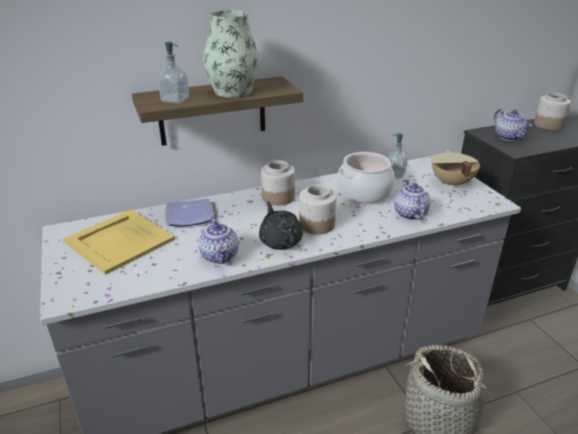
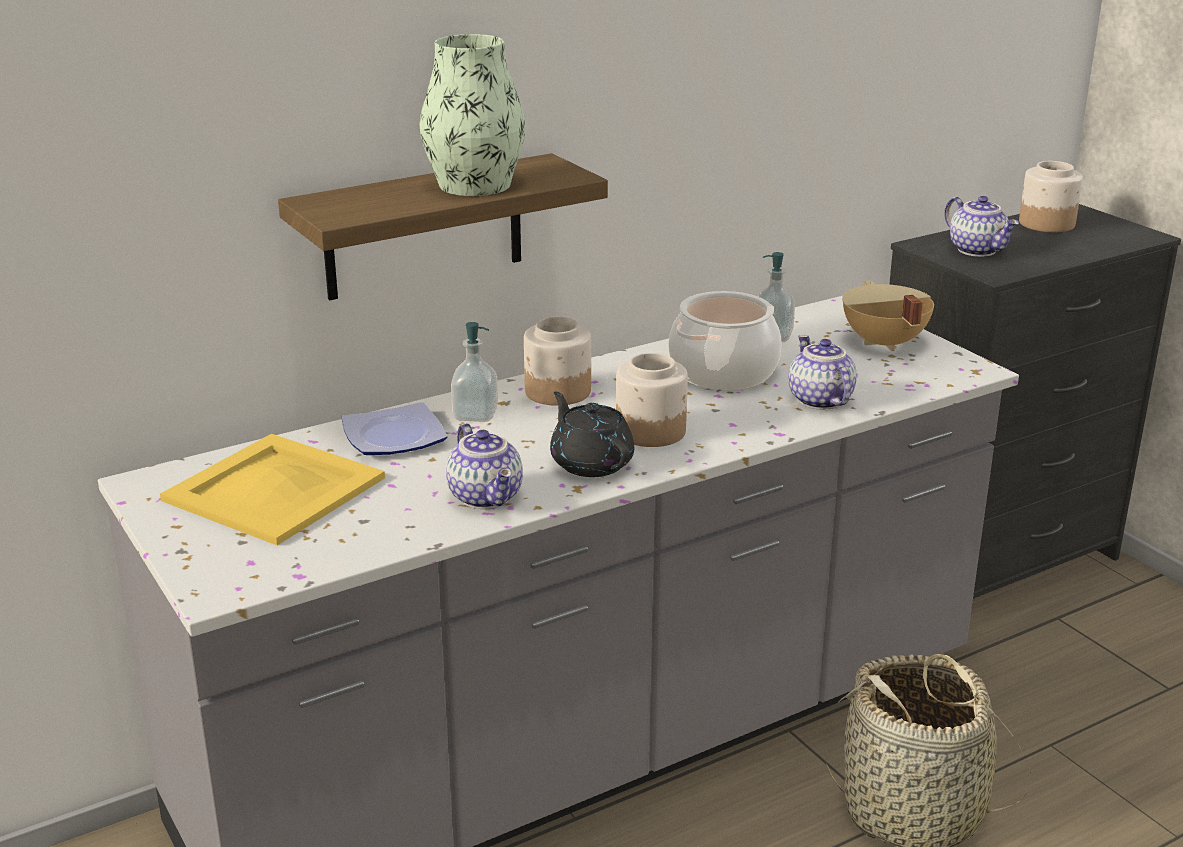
camera: 10 degrees left, 5 degrees down
(175, 100) = (374, 206): soap dispenser -> soap dispenser (475, 414)

